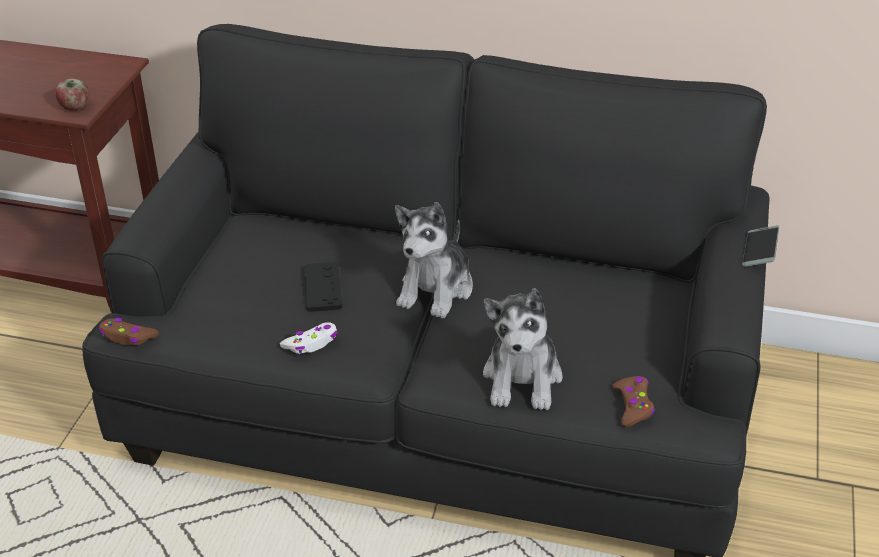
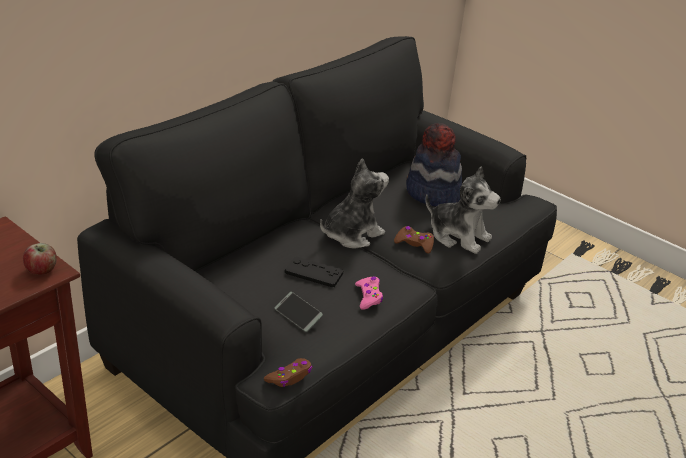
camera: 65 degrees left, 5 degrees down
(311, 343) = (368, 296): white game controller -> pink game controller
(436, 289) = (351, 234): plush toy -> plush toy turned 90 degrees counterclockwise
(605, 322) = (432, 193): none -> hat
(633, 406) = (504, 213): brown game controller -> brown game controller (414, 243)
(759, 251) = (452, 118): phone -> phone (298, 315)

